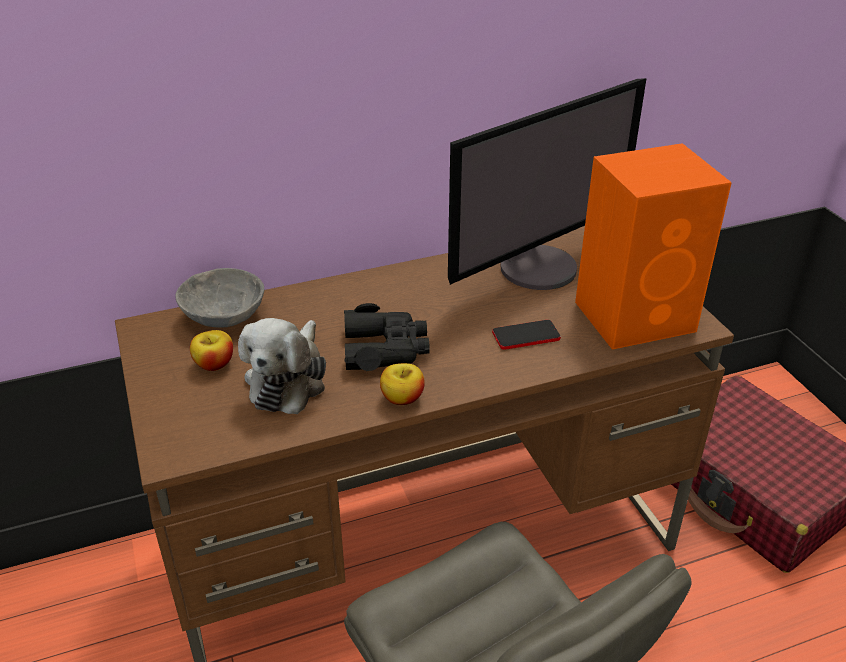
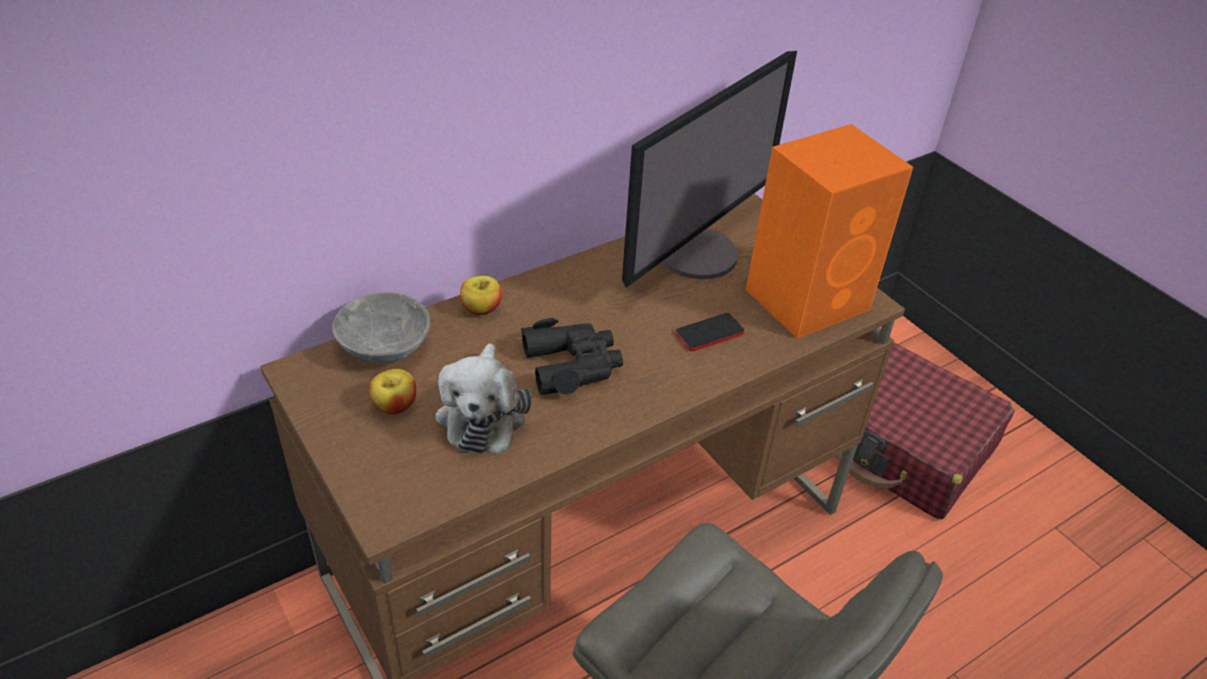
camera: 15 degrees left, 5 degrees up
(402, 398) = (608, 419): apple -> apple (481, 309)

